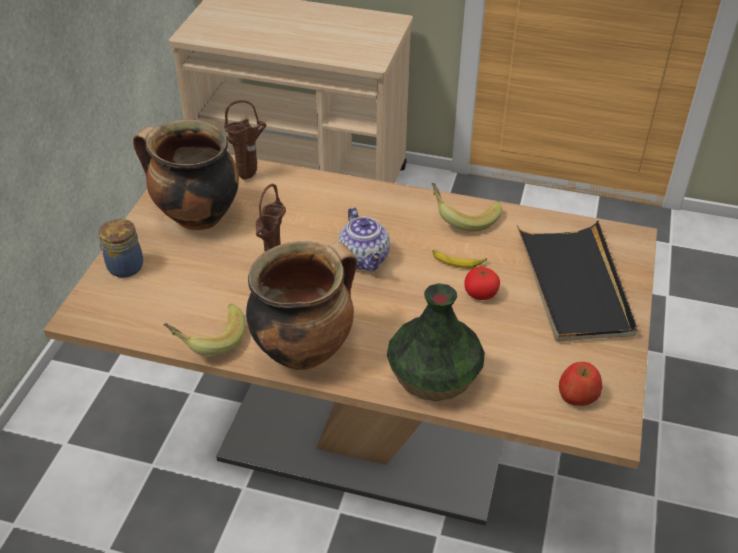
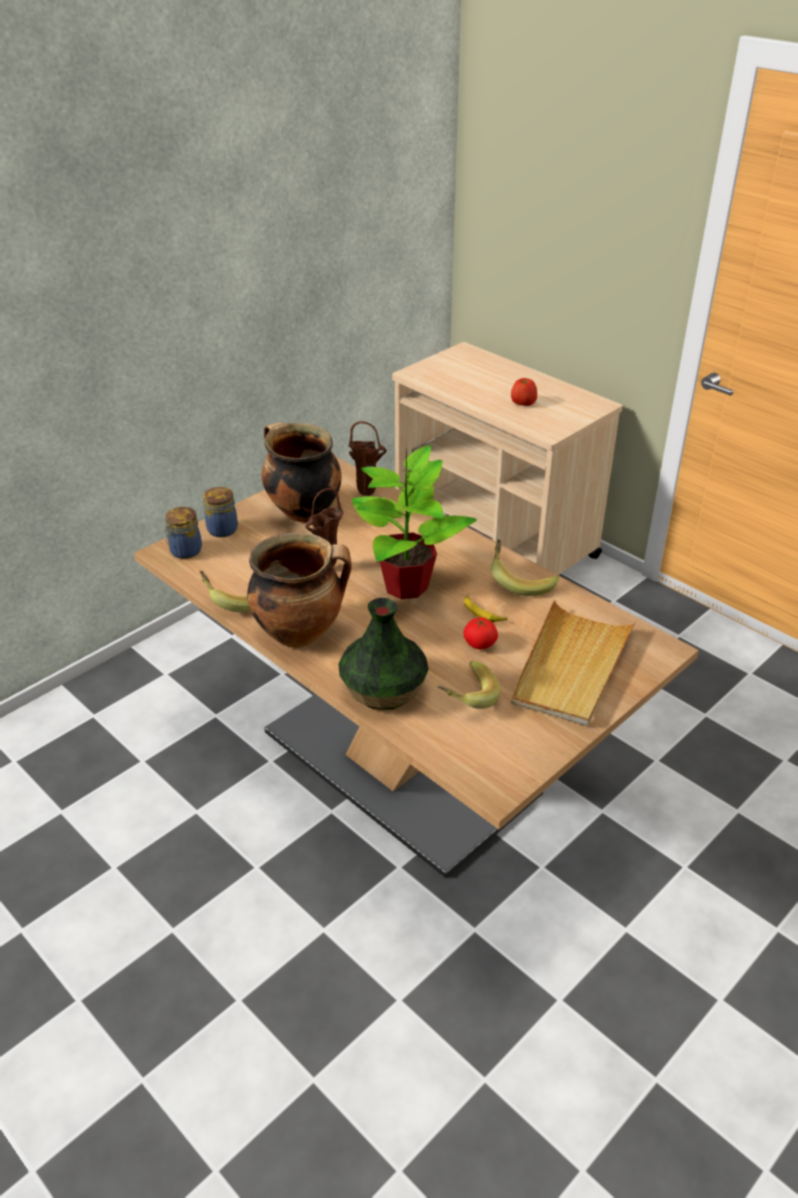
camera: 30 degrees right, 5 degrees down
(103, 306) = (184, 551): none -> jar
(365, 259) = (406, 585): teapot -> potted plant
(511, 352) = (464, 697): none -> banana
(574, 285) = (571, 667): black tray -> beige tray
(577, 395) = (491, 751): apple -> apple (523, 402)

